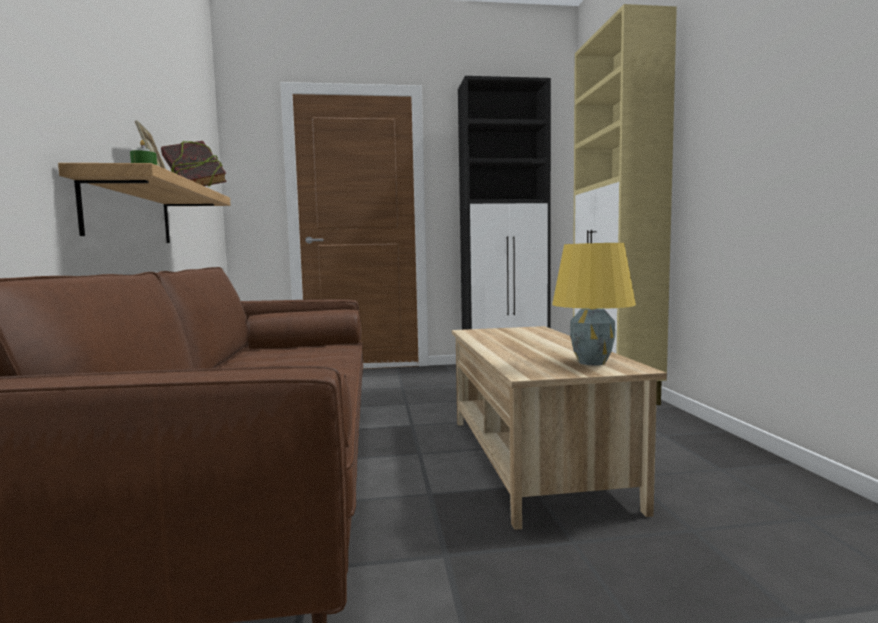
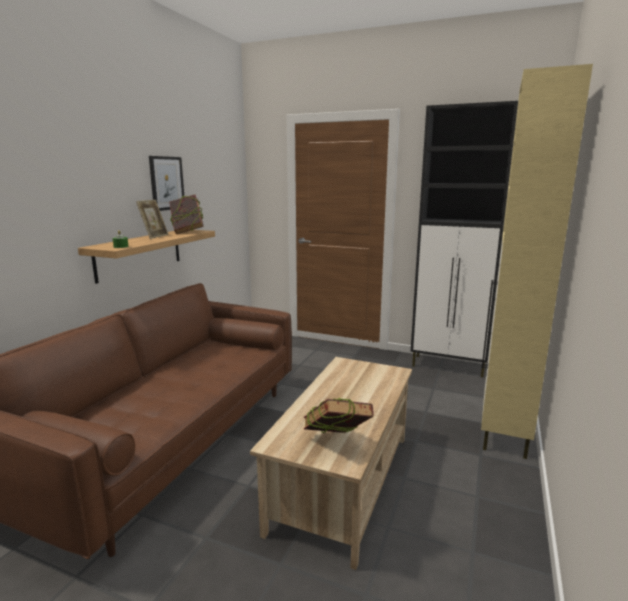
camera: 30 degrees right, 10 degrees up
(154, 121) = (167, 183): none -> picture
(591, 363) = (336, 444): yellow table lamp -> book

